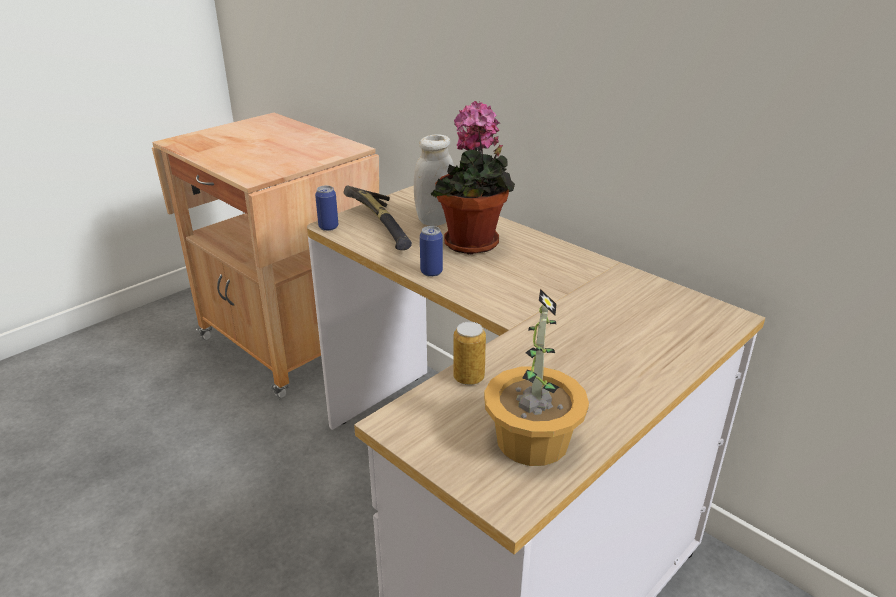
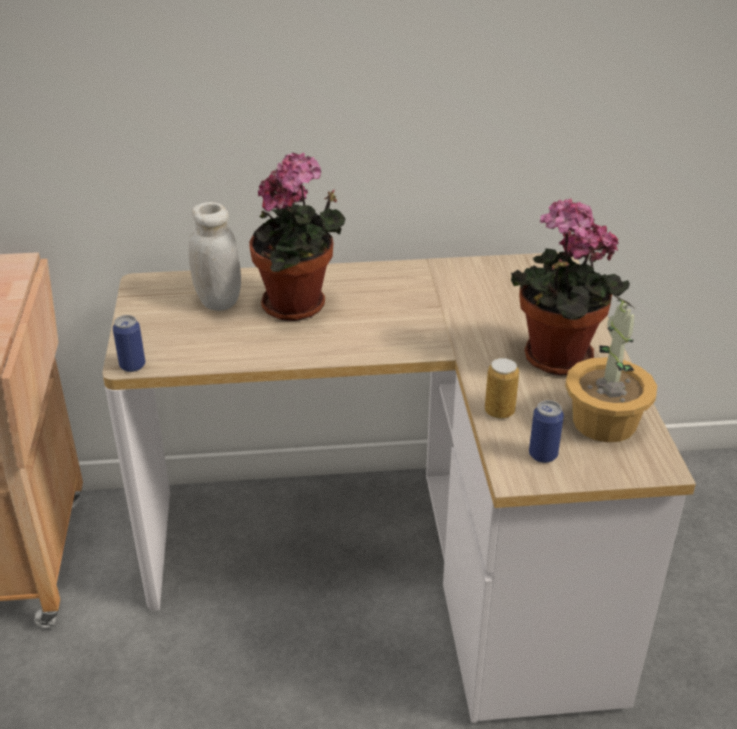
camera: 50 degrees left, 5 degrees up
(384, 227) = (187, 334): hammer -> none
(431, 272) = (314, 350): can -> can (543, 455)
(581, 375) = (554, 360): none -> potted plant

